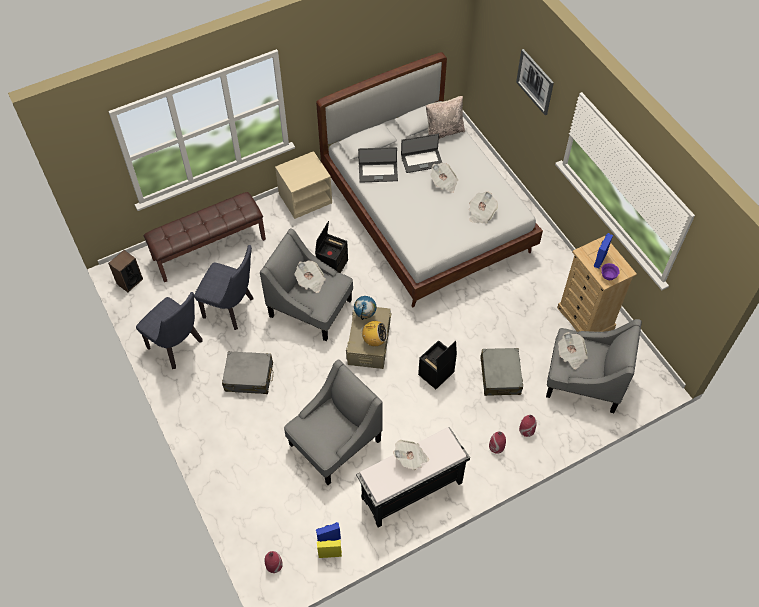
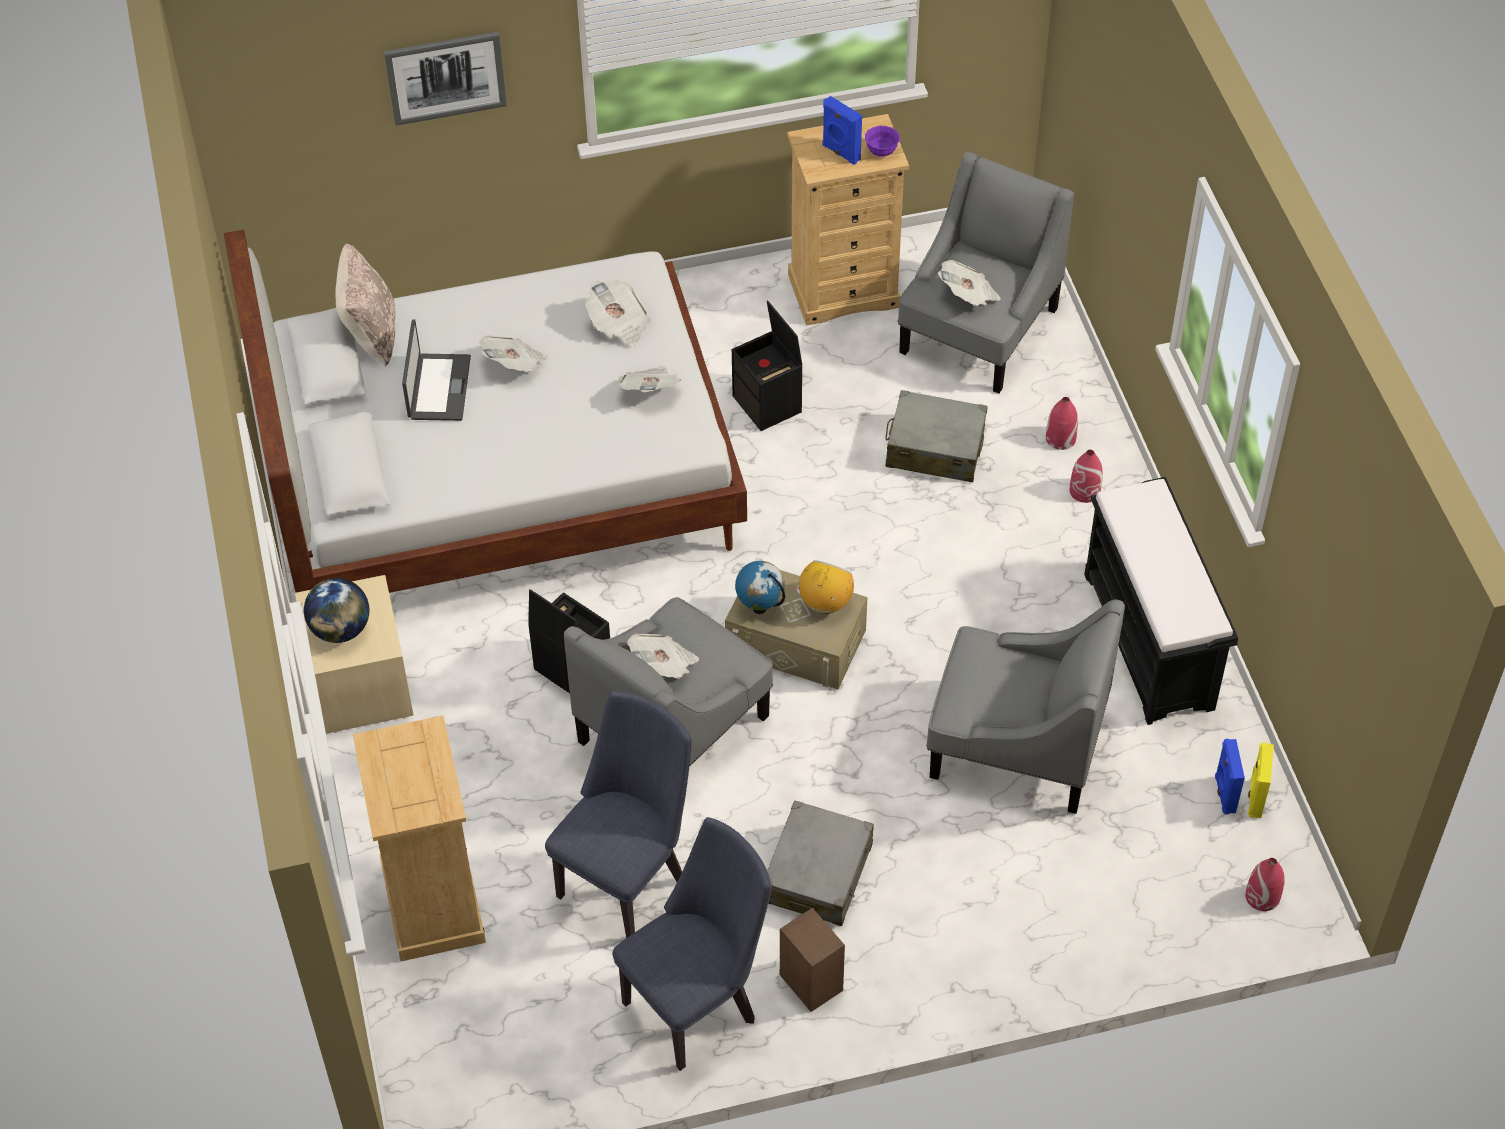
camera: 75 degrees left, 5 degrees down
(129, 281) = (470, 1088): speaker -> speaker (811, 983)
(209, 248) = (432, 902): brown bench -> beige dresser
(299, 169) = (340, 630): none -> globe
(335, 442) = (1016, 745): grey armchair -> grey armchair turned 135 degrees clockwise
(378, 172) = (438, 468): laptop -> none
(411, 458) = (1153, 560): newspaper -> newspaper (650, 390)
(436, 374) = (903, 546): black storage box -> black storage box (768, 404)

